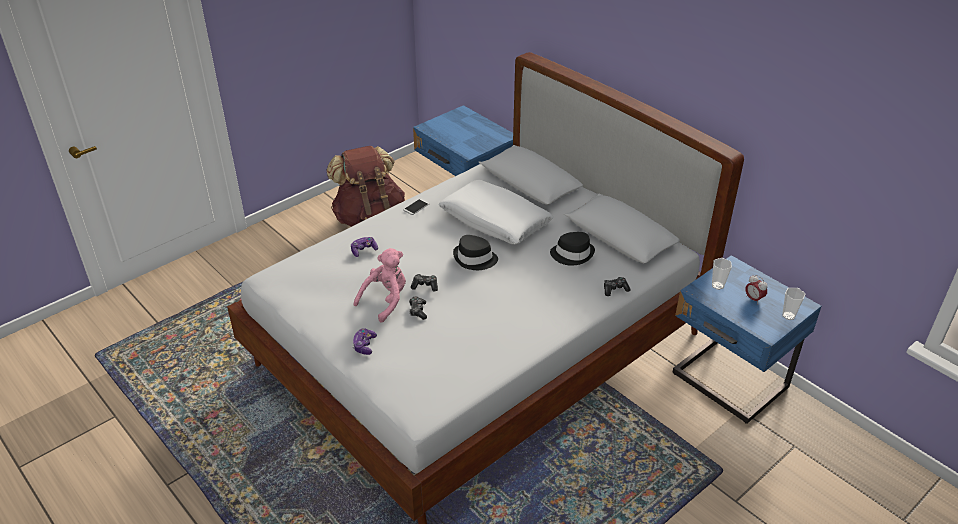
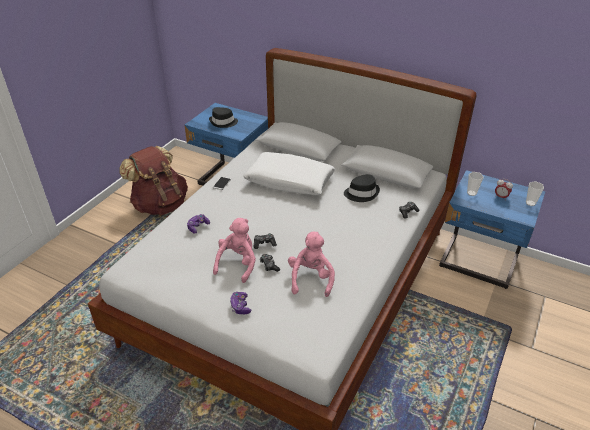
camera: 20 degrees left, 0 degrees up
(455, 336) = (311, 278): none -> pink plush toy
(475, 259) = (291, 213): black hat -> black hat (223, 122)

